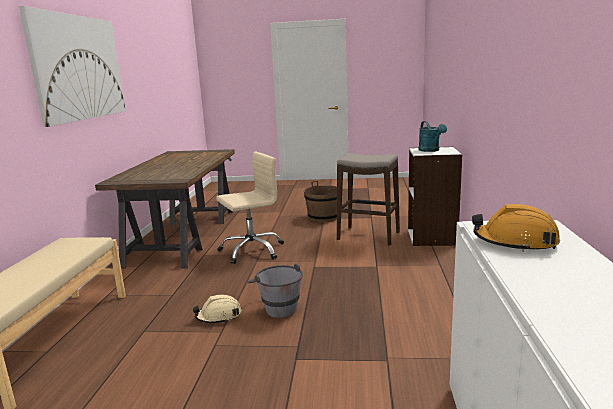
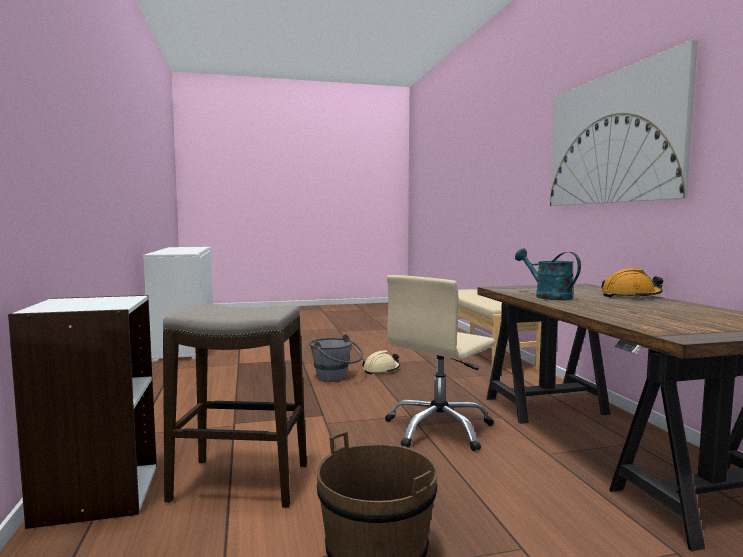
camera: 160 degrees right, 10 degrees down
(431, 150) = (92, 303): turquoise watering can -> turquoise watering can (547, 296)
(515, 242) = (182, 252): orange hard hat -> orange hard hat (630, 296)

